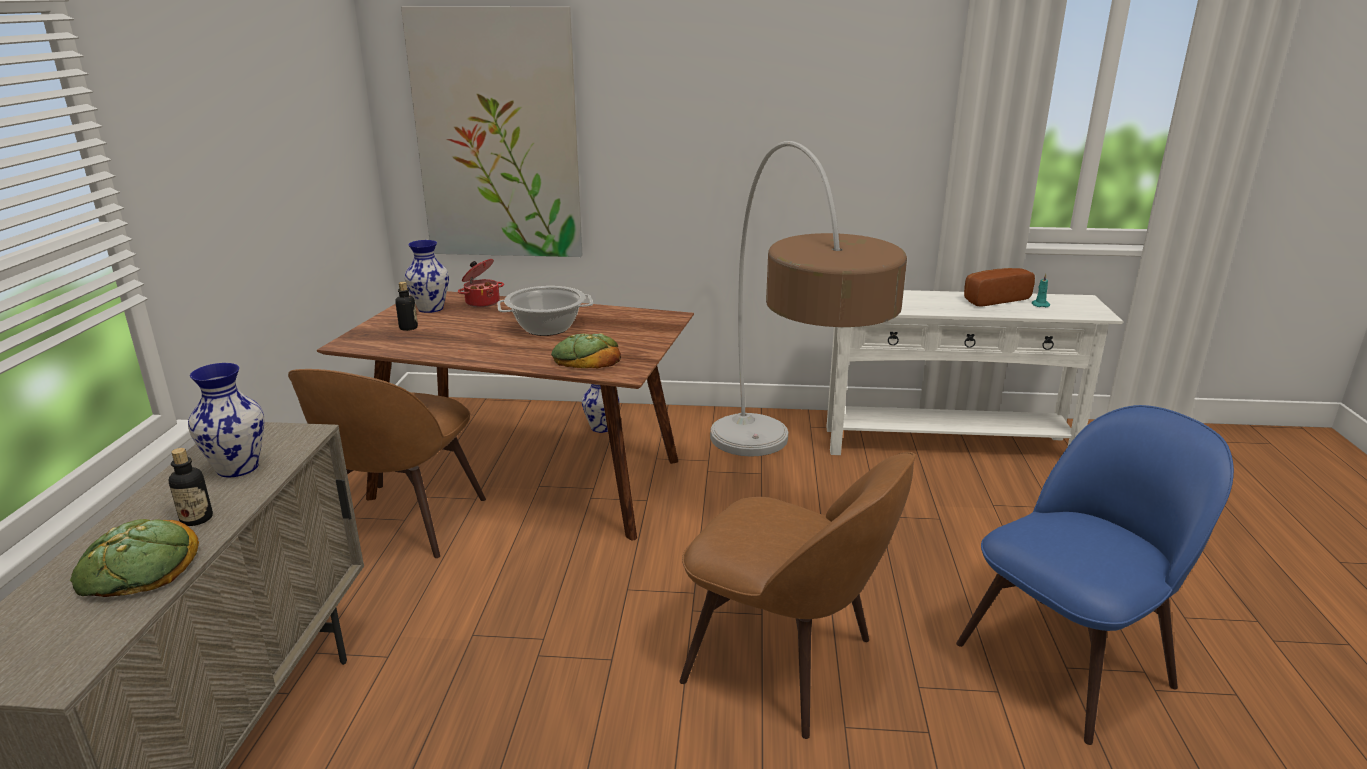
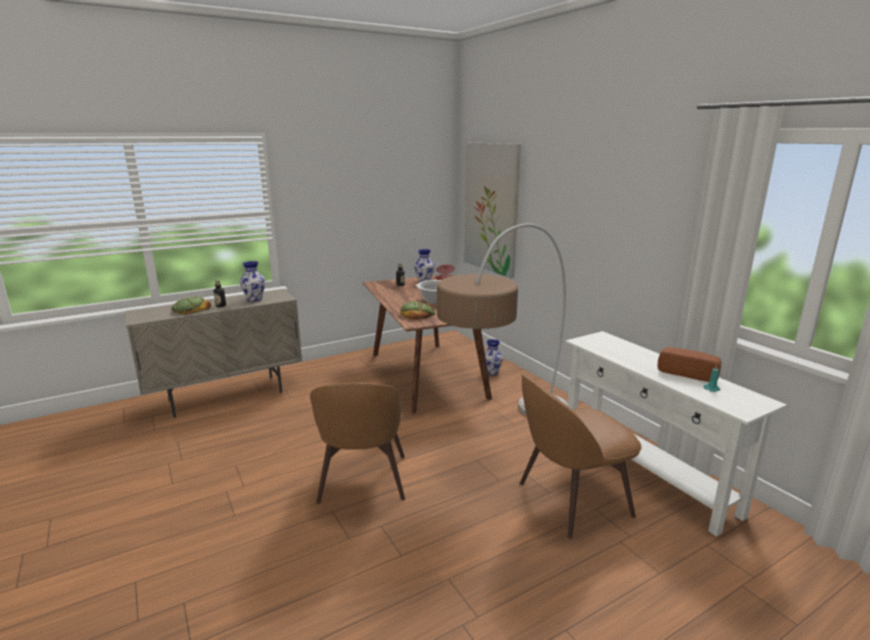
camera: 55 degrees right, 5 degrees down
(402, 523) = (366, 367): brown chair -> brown chair (570, 500)
(1069, 661) = (455, 579): blue chair -> none

